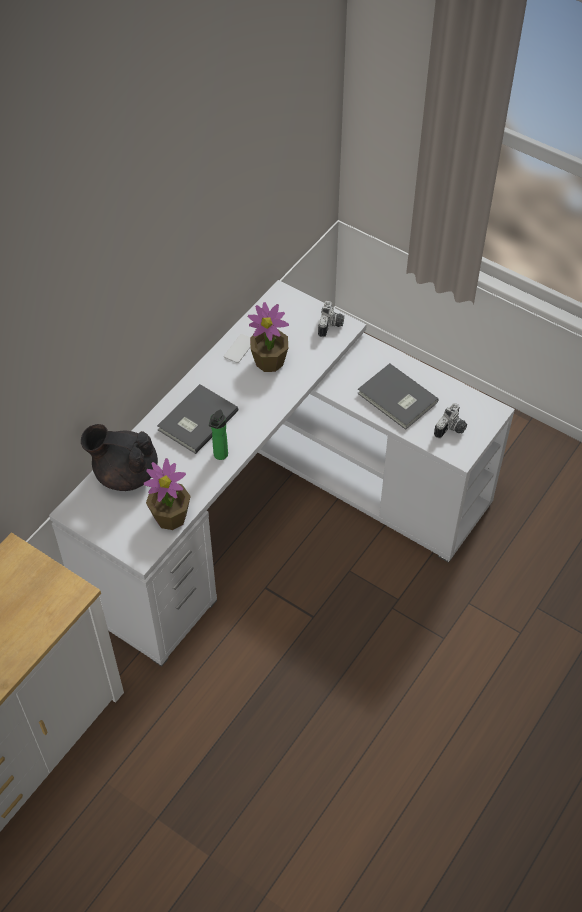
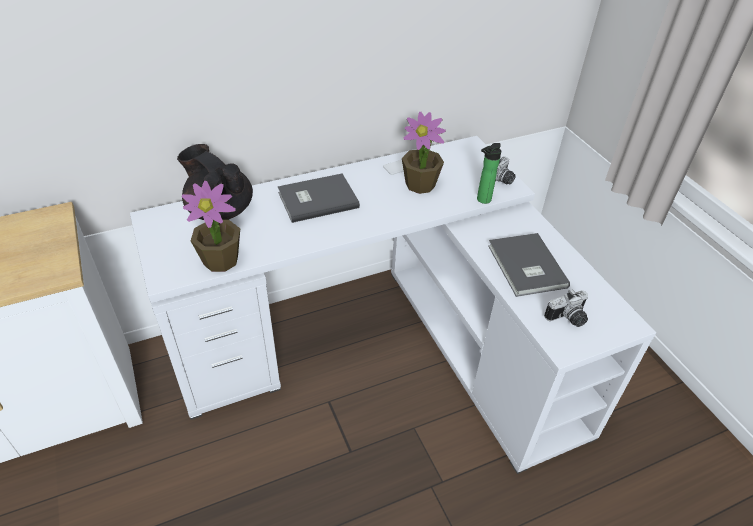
camera: 30 degrees right, 10 degrees down
(220, 456) = (311, 233): bottle -> bottle (482, 200)

